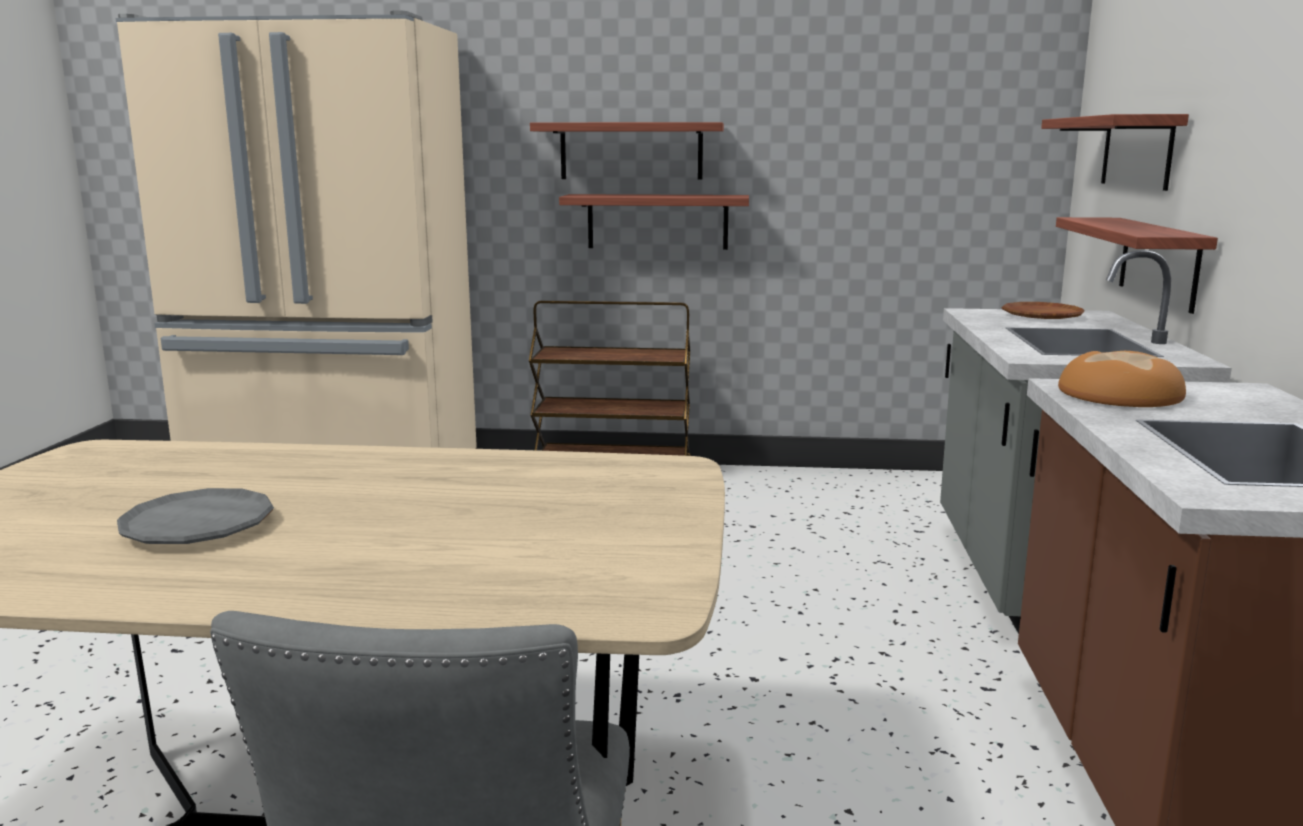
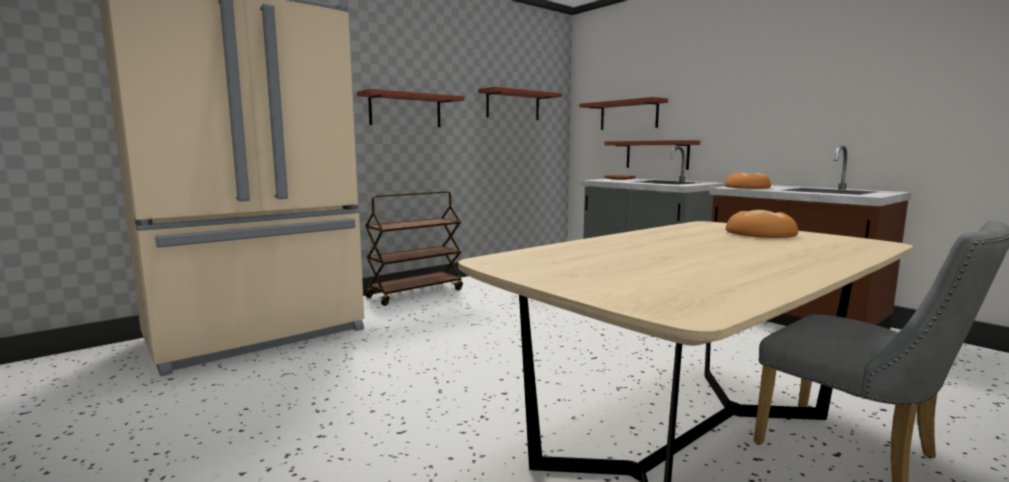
camera: 45 degrees left, 5 degrees down
(198, 527) = (697, 262): grey plate -> none
(600, 514) = (759, 233): none -> bread
(657, 221) = (419, 149): shelf -> shelf (513, 105)

